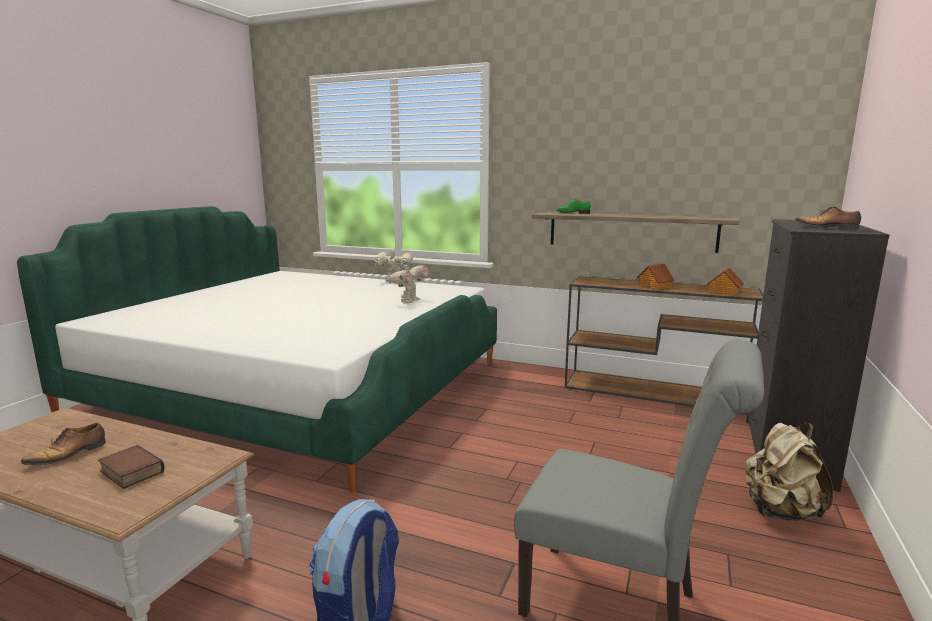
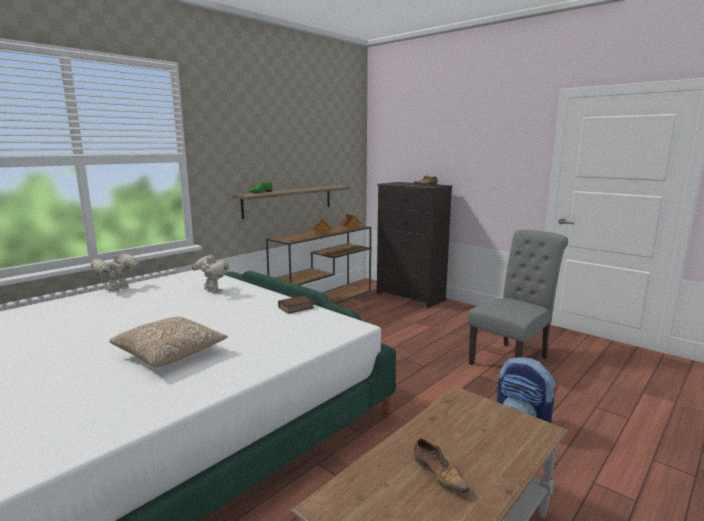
camera: 70 degrees left, 0 degrees up
(129, 472) = (480, 434): book -> book (296, 308)
(253, 317) = (171, 354): none -> pillow
(780, 511) = (455, 313): beige backpack -> none

